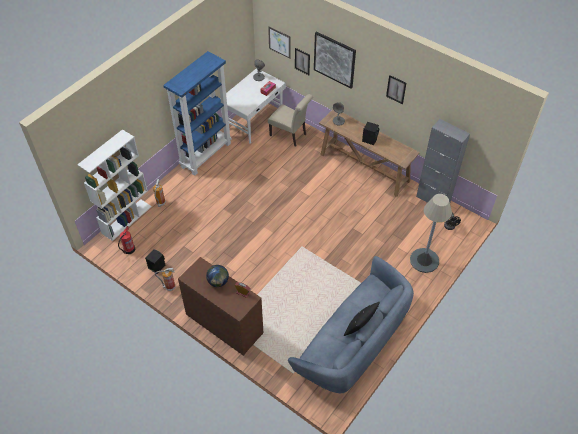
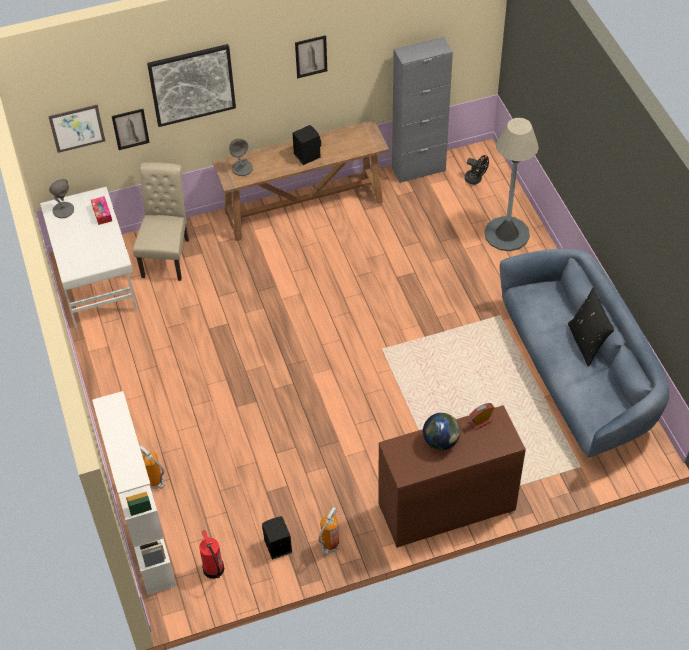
camera: 55 degrees left, 0 degrees up
(206, 154) = (108, 376): blue bookcase -> none
(290, 135) = (167, 255): beige chair -> beige chair turned 60 degrees counterclockwise

